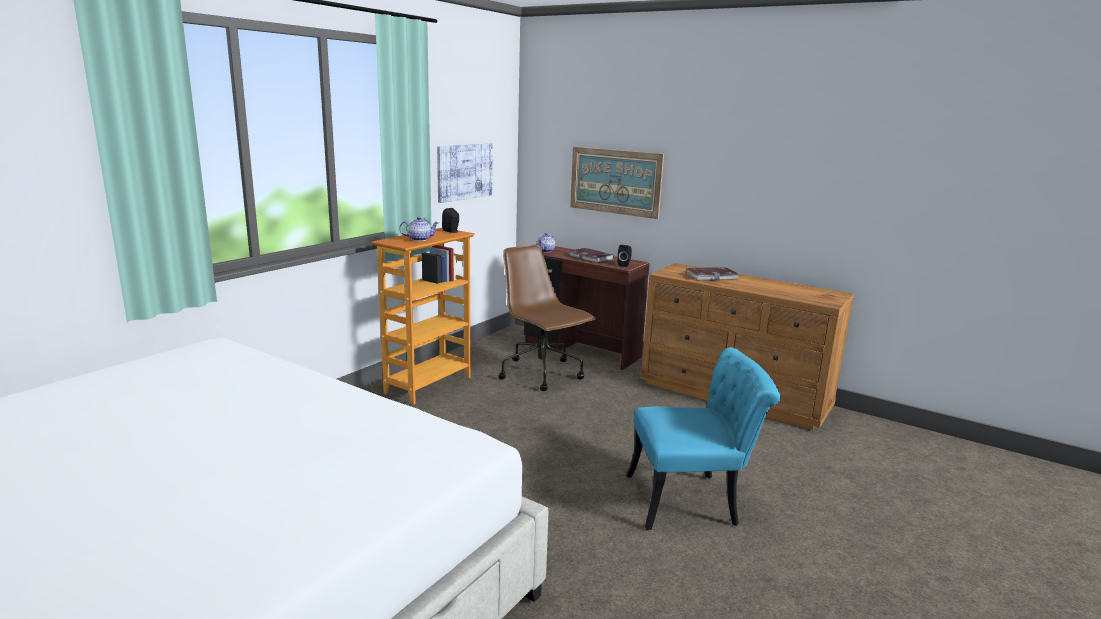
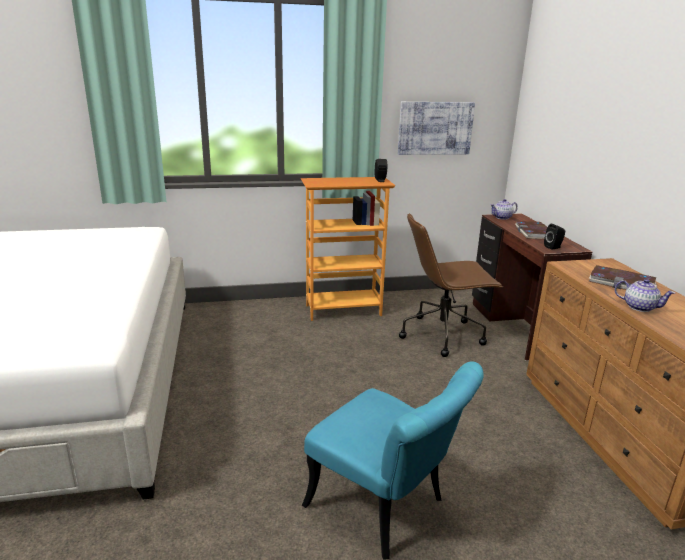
camera: 45 degrees right, 5 degrees up
(419, 239) = (336, 182): teapot -> teapot (639, 307)
(542, 374) = (443, 335): brown office chair -> brown office chair turned 105 degrees counterclockwise
(615, 181) = (580, 152): picture -> none

